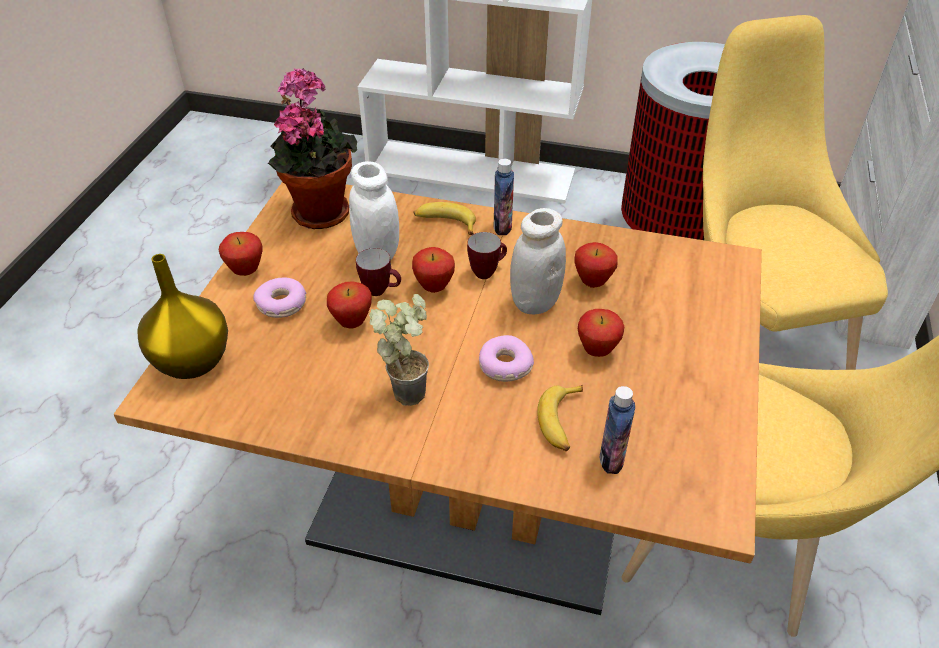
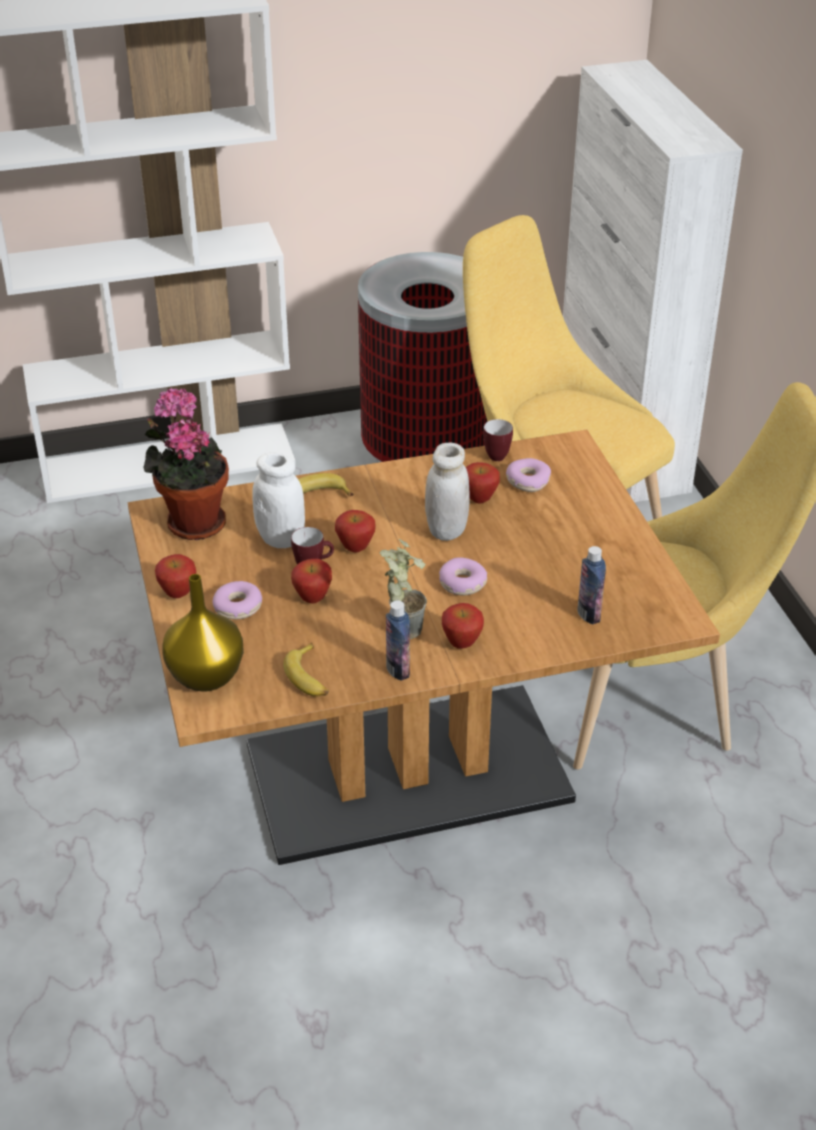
camera: 30 degrees left, 5 degrees down
(487, 271) = (388, 520): mug -> mug (498, 455)
(502, 227) = (369, 480): bottle -> bottle (398, 670)
(562, 422) = (536, 605): banana -> banana (309, 677)
(597, 351) = (522, 548): apple -> apple (461, 644)
(657, 281) = (527, 481): none -> donut

